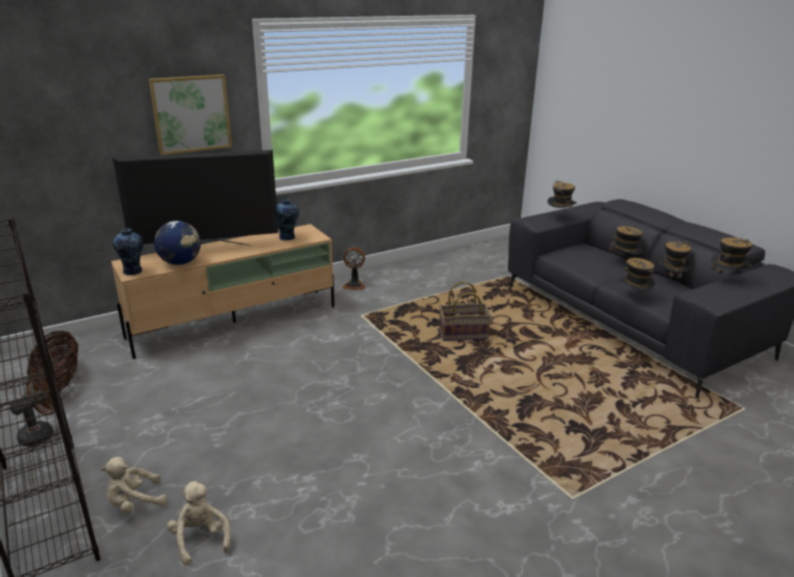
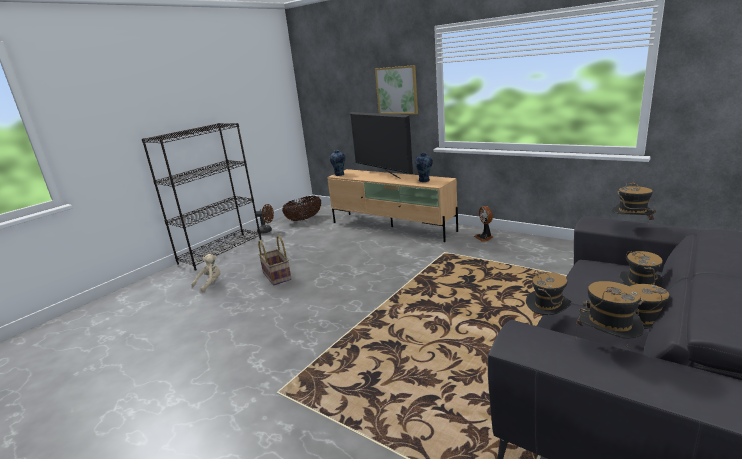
camera: 70 degrees right, 5 degrees down
(135, 503) = (229, 263): beige plush toy -> none
(180, 262) = (359, 177): globe -> none
(463, 334) = (466, 293): basket -> basket (277, 276)

